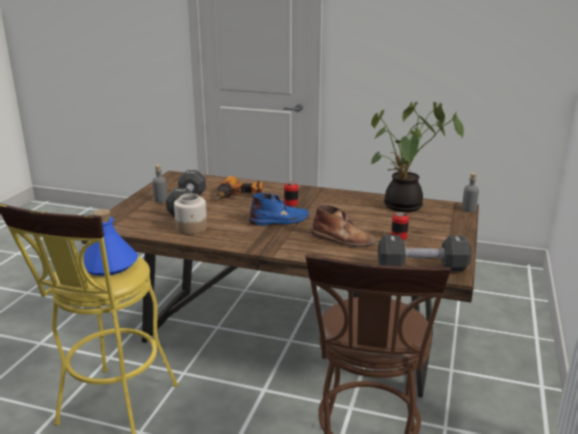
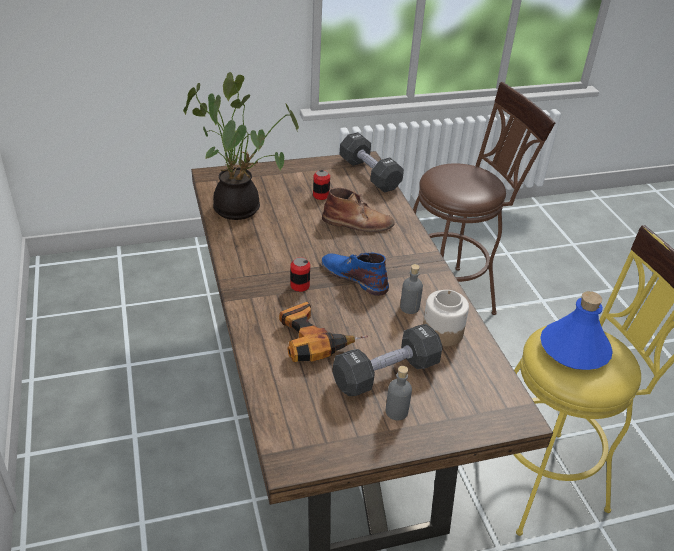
camera: 125 degrees left, 15 degrees up
(343, 239) = (358, 223): brown boot -> brown boot turned 105 degrees clockwise
(468, 209) = (212, 171): grey bottle -> grey bottle (409, 307)

